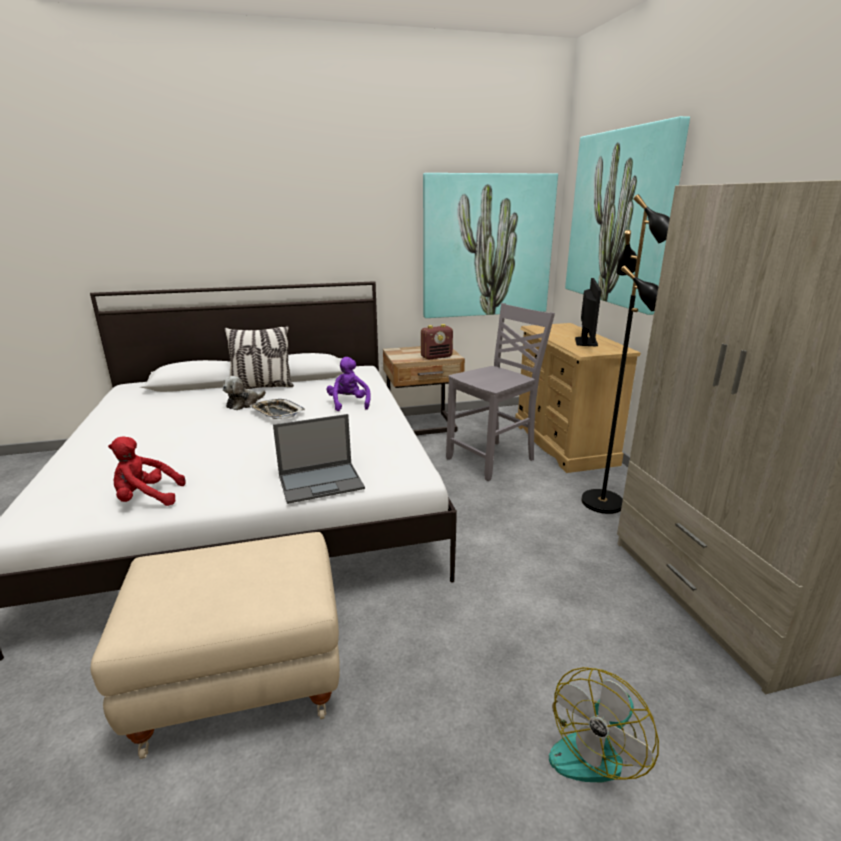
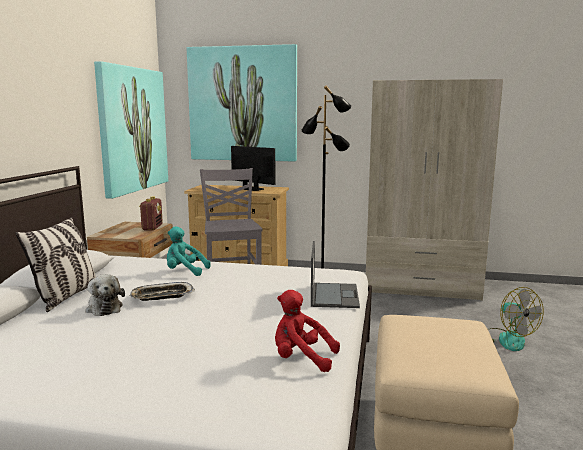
camera: 65 degrees left, 10 degrees down
(147, 498) = (301, 359): red plush toy -> red plush toy turned 90 degrees clockwise
(349, 404) = (184, 271): purple plush toy -> turquoise plush toy

